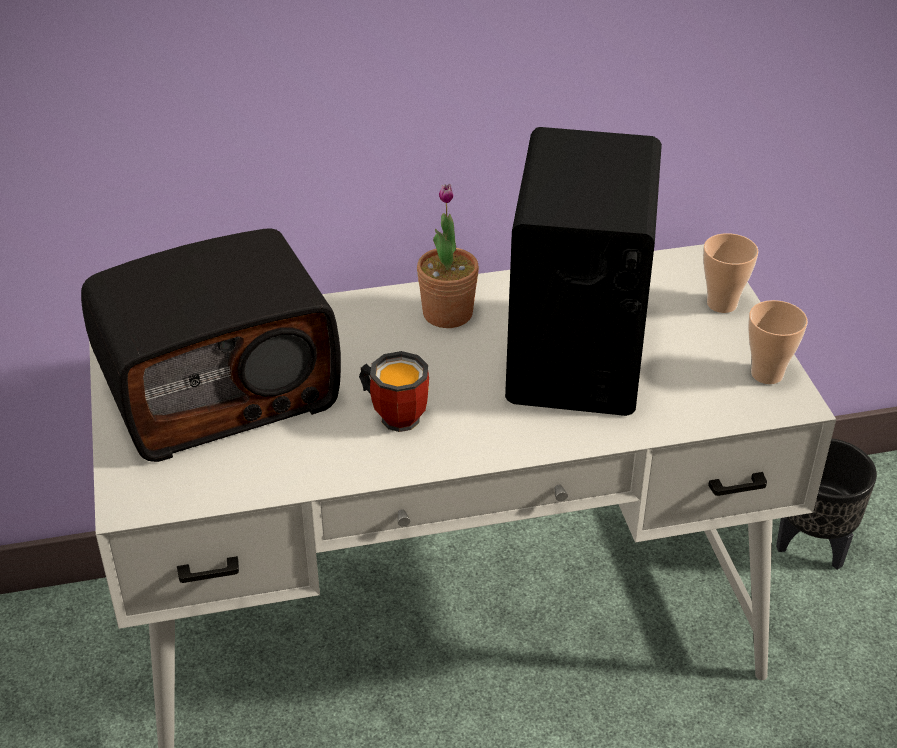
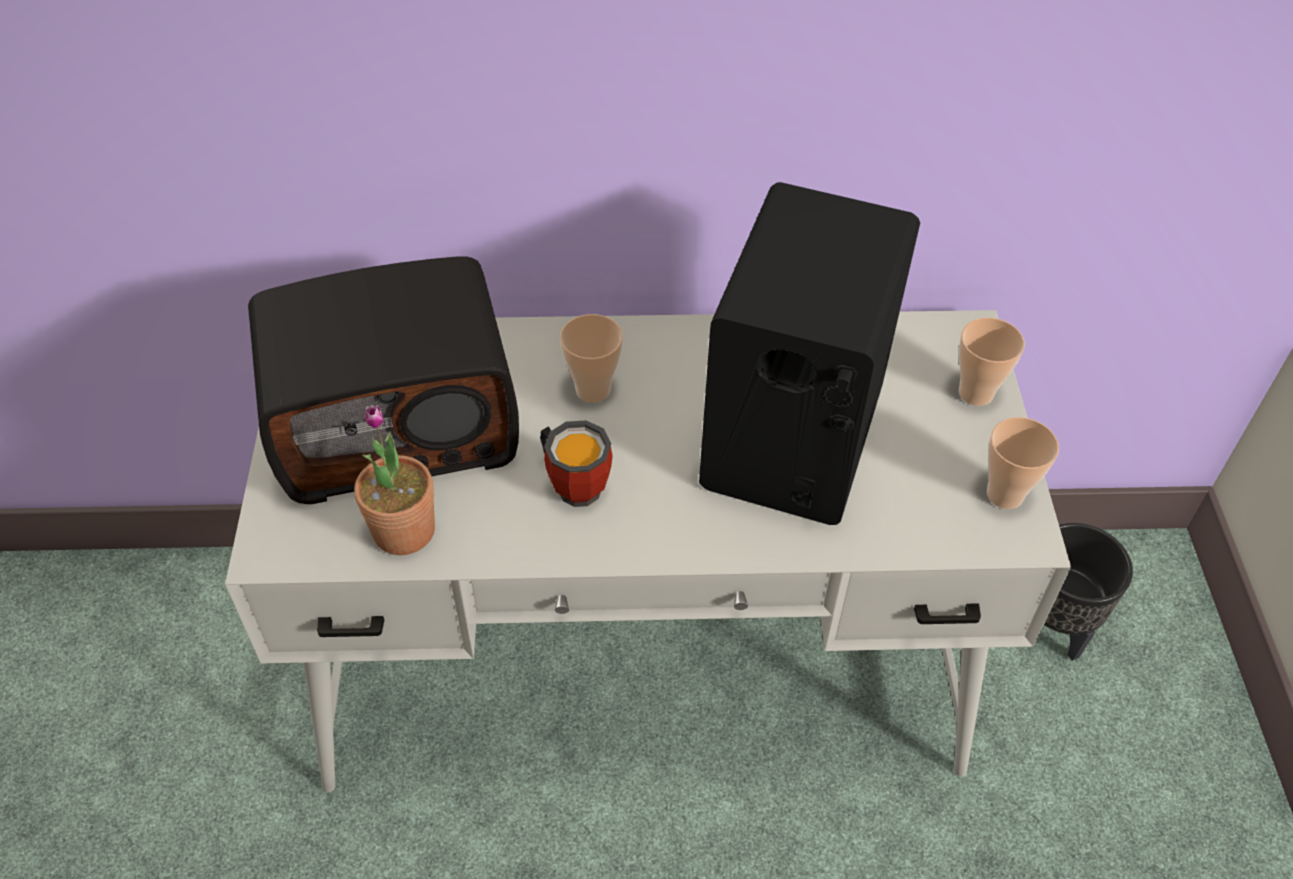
camera: 10 degrees right, 10 degrees up
(390, 342) = (593, 390): none -> cup
(447, 313) = (664, 361): potted plant -> potted plant (404, 530)

